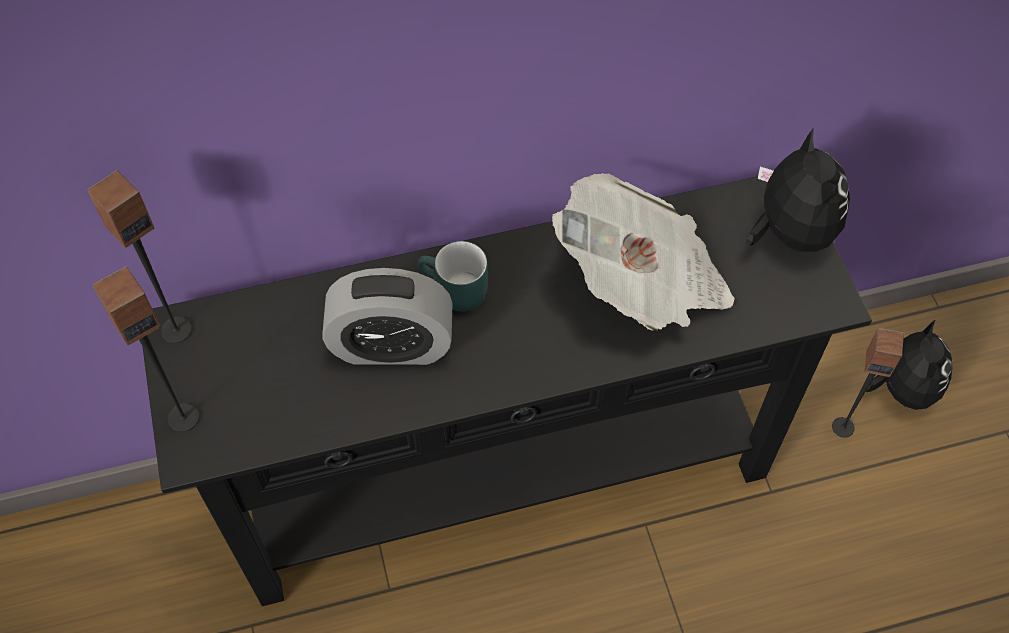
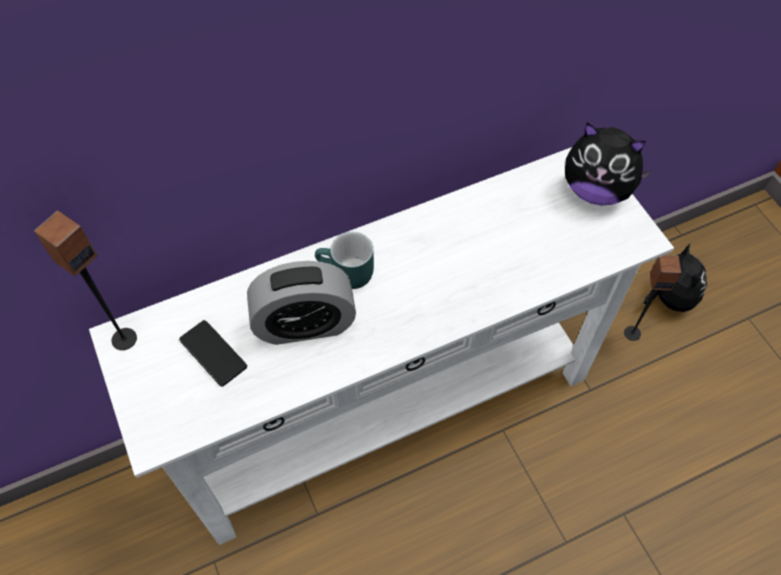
camera: 10 degrees left, 0 degrees up
(183, 417) = (142, 410): speaker -> none
(277, 363) = (213, 353): none -> phone
(503, 479) = (389, 413): black console table -> white console table
(642, 281) = (493, 243): newspaper -> none
(789, 233) = (596, 190): plush toy -> plush toy turned 135 degrees clockwise

